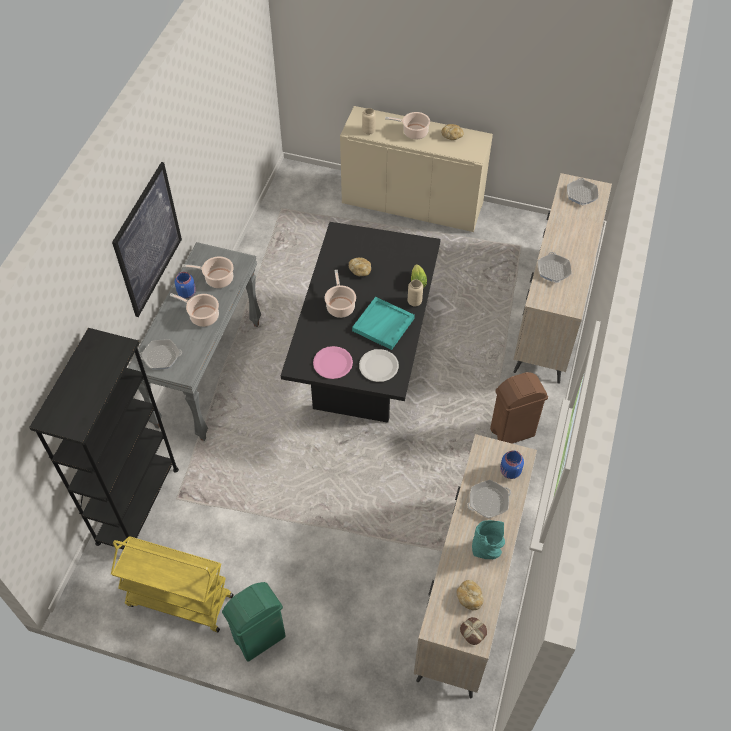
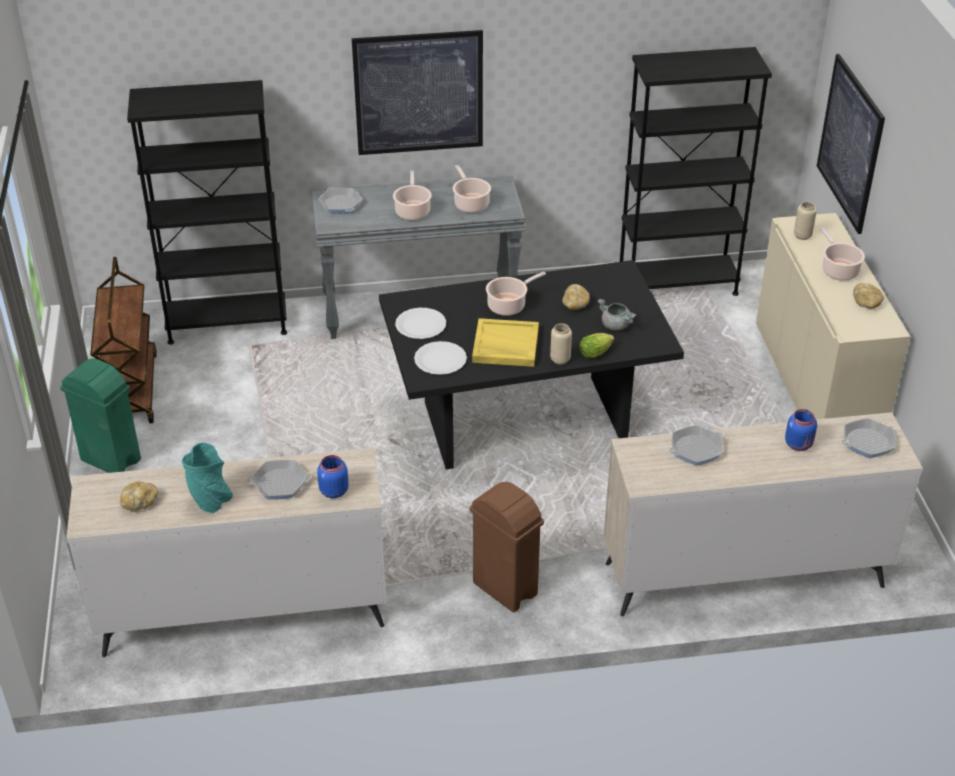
camera: 65 degrees right, 15 degrees down
(179, 600) = (131, 389): yellow cart -> brown cart
(187, 293) = (436, 192): blue jar -> blue jar (799, 444)
(275, 222) = (677, 285): none -> black bookcase
(333, 363) = (421, 325): pink plate -> white plate
(350, 59) = (850, 143): none -> picture
(383, 325) = (505, 345): turquoise tray -> yellow tray
(395, 259) = (616, 325): none -> grey cooking pot
(473, 632) = (96, 517): bread -> none
(488, 501) = (280, 484): frying pan -> frying pan turned 135 degrees clockwise

